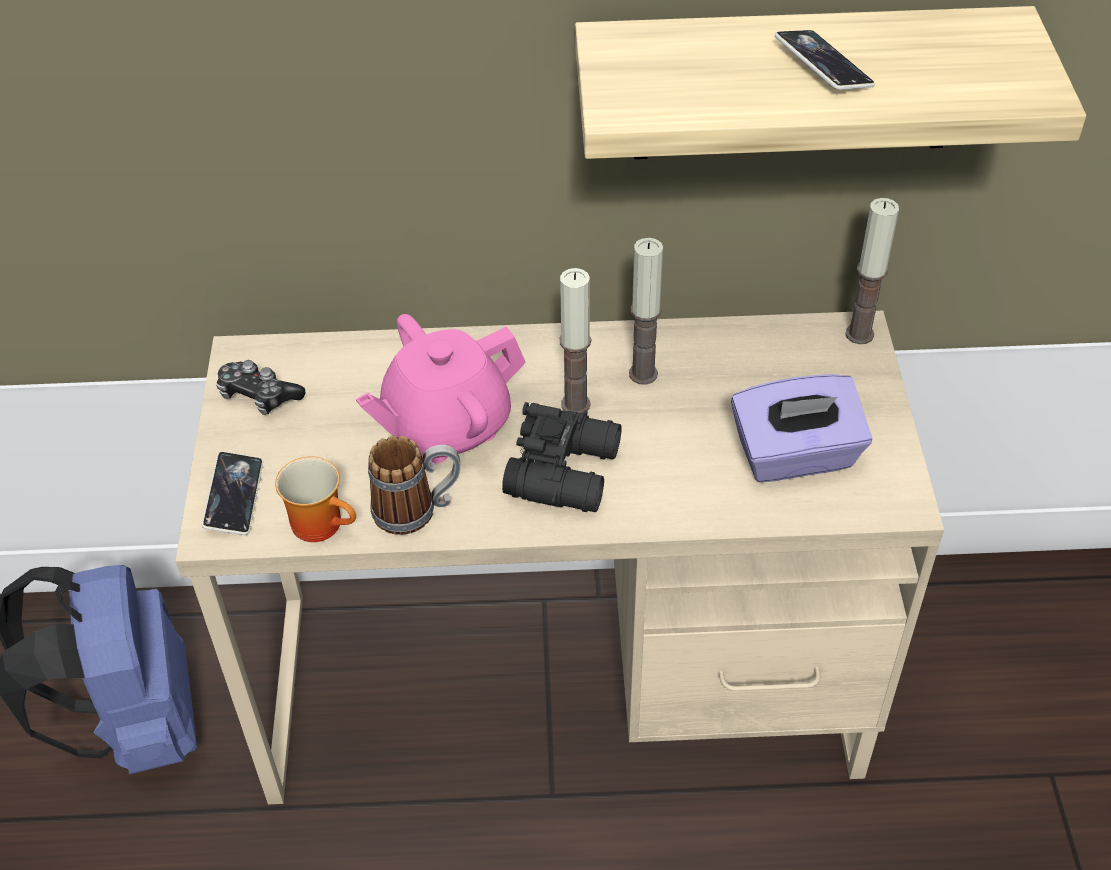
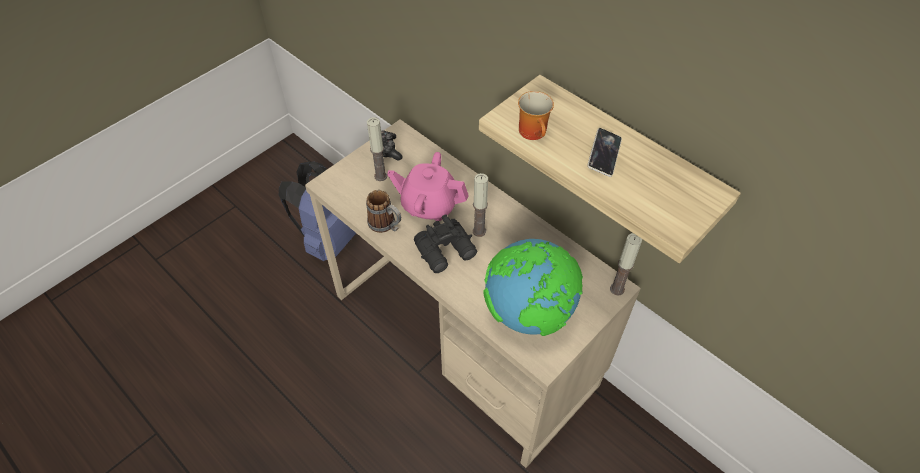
camera: 45 degrees right, 5 degrees up
(234, 497) = (342, 177): phone -> none
(324, 523) = (355, 207): mug -> mug (535, 132)
(643, 374) = (516, 239): candle -> candle (380, 176)
(796, 456) = (529, 313): purple tissue box -> globe

